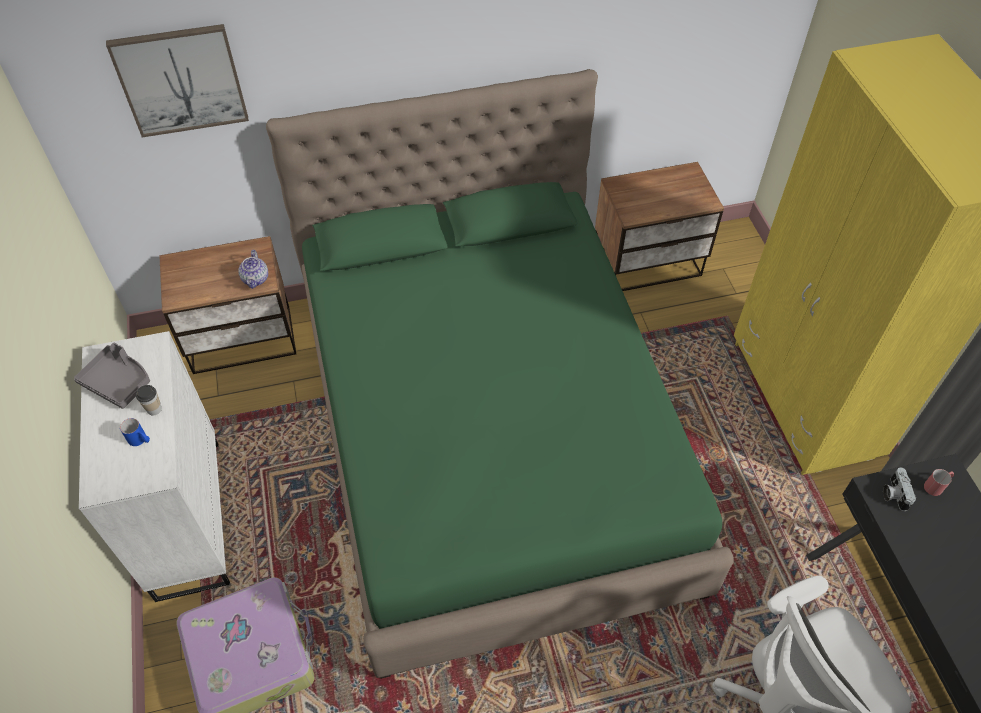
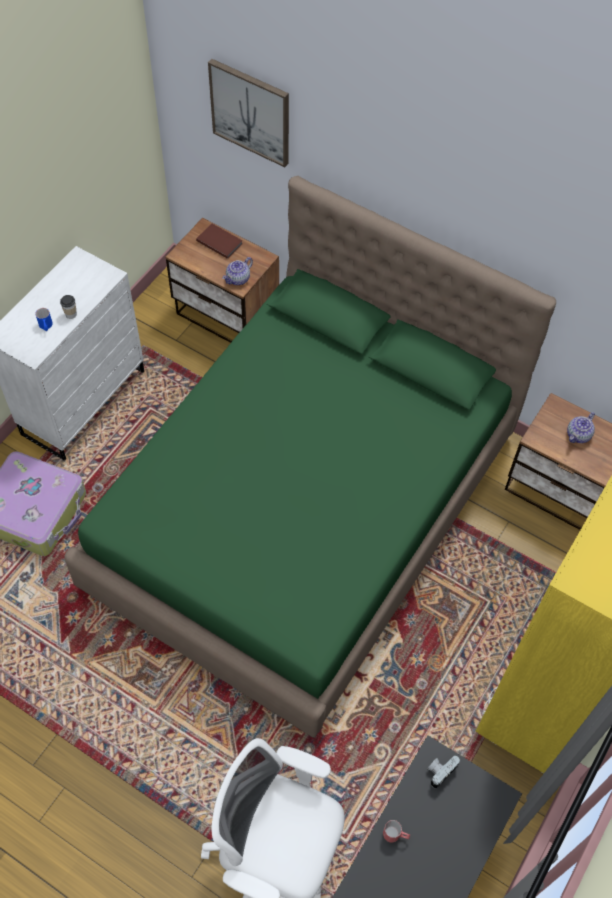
camera: 45 degrees right, 5 degrees up
(118, 382) = (71, 282): grey tray -> none
(201, 262) = (219, 241): none -> brown book
(655, 191) = (578, 435): none -> teapot
(936, 486) = (477, 796): red mug -> red mug (395, 835)

